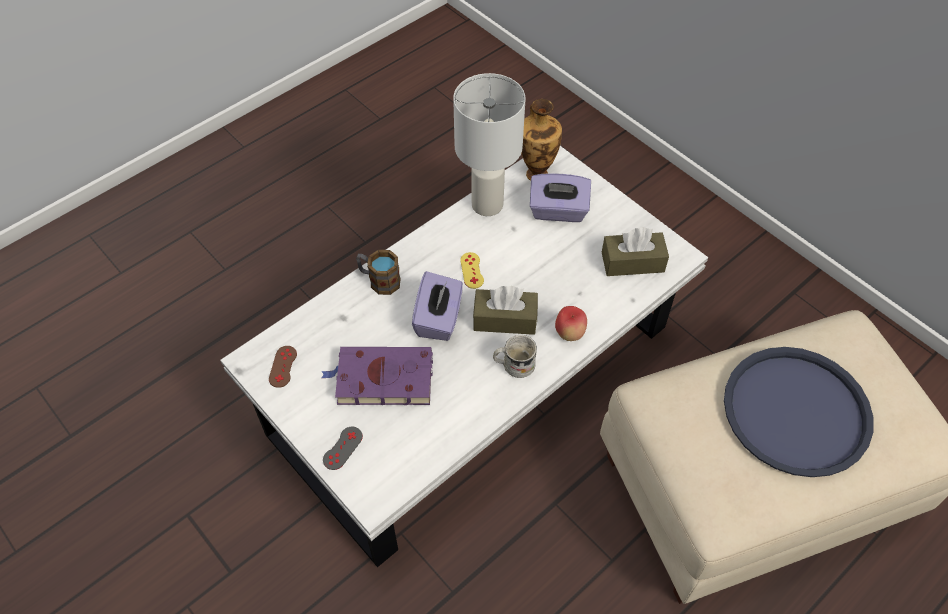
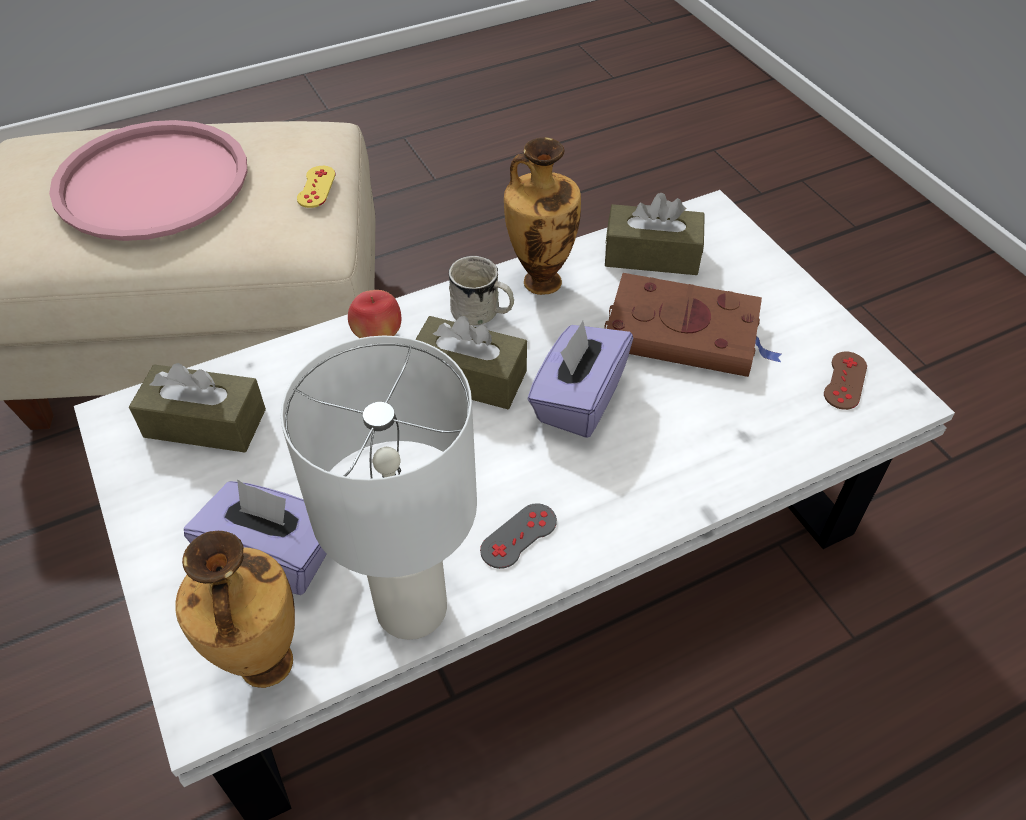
camera: 165 degrees left, 5 degrees down
(342, 448) = (749, 267): grey game controller -> grey game controller (519, 536)
(379, 280) = (672, 488): mug -> none
(381, 379) = (686, 334): purple book -> brown book
(413, 443) = (652, 255): none -> brown tissue box
(472, 270) = (495, 469): yellow game controller -> yellow game controller (316, 187)
(485, 401) = (540, 280): none -> vase
(796, 412) = (153, 182): blue tray -> pink tray

